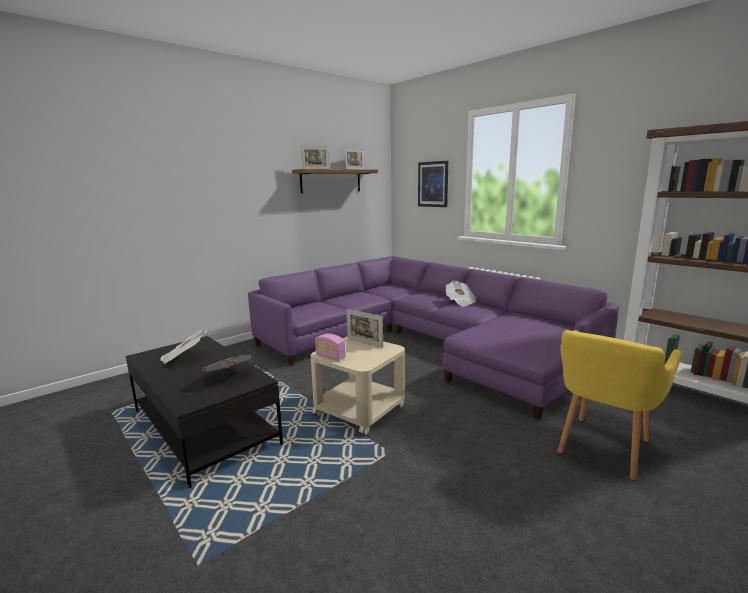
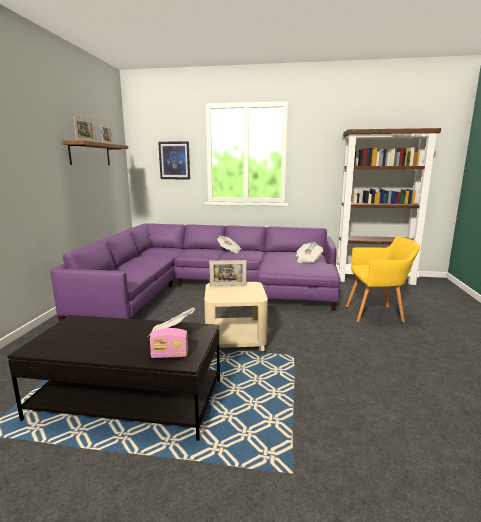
camera: 40 degrees left, 0 degrees up
(184, 358) = (91, 336): newspaper -> newspaper (307, 260)
(330, 357) = (225, 299): radio -> radio (170, 355)
(601, 448) = (377, 314): yellow armchair -> yellow armchair turned 90 degrees counterclockwise

